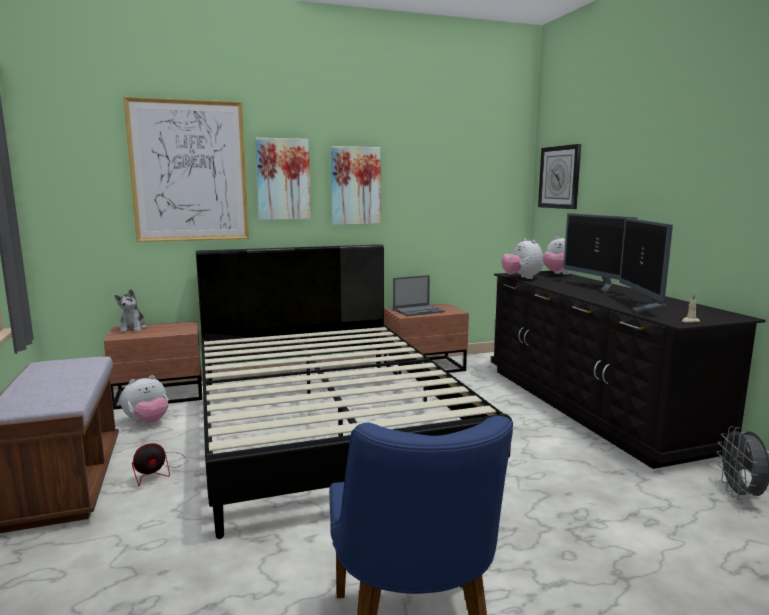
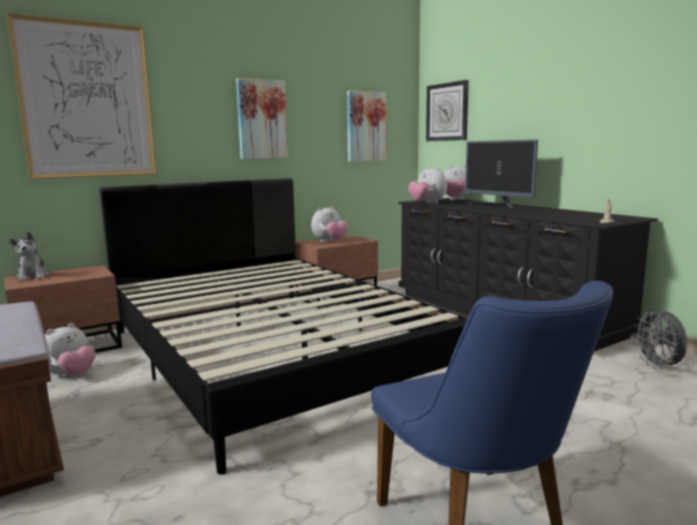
camera: 15 degrees left, 0 degrees up
(158, 470) = (111, 420): fan -> none
(283, 179) = (189, 111): picture -> picture (365, 126)
(418, 311) = (329, 242): laptop -> plush toy
(642, 305) = (554, 215): monitor -> none

